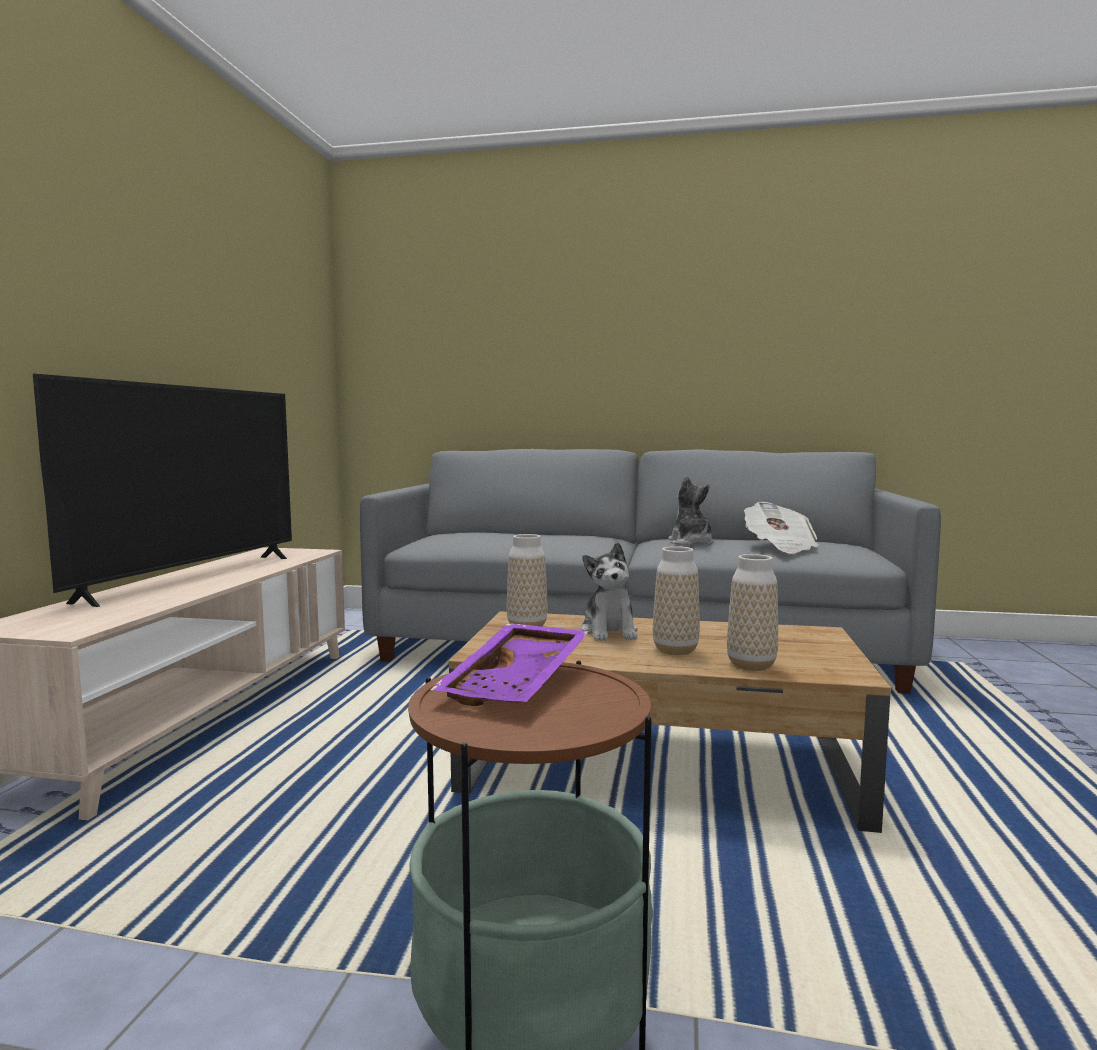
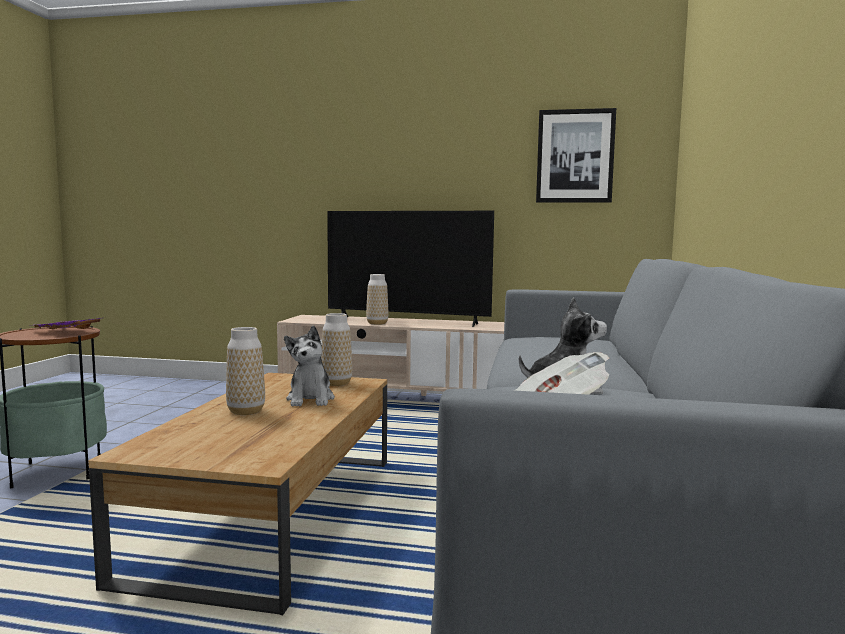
camera: 90 degrees right, 0 degrees up
(282, 329) = (575, 156): none -> picture
(609, 631) = (310, 399): plush toy -> plush toy turned 90 degrees counterclockwise
(751, 665) = (189, 426): vase -> vase (377, 323)

